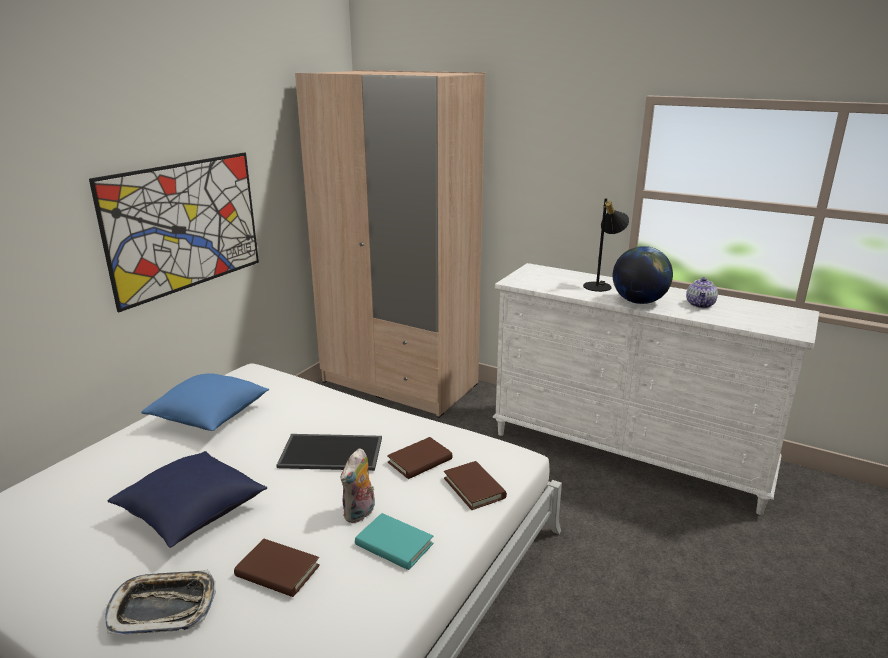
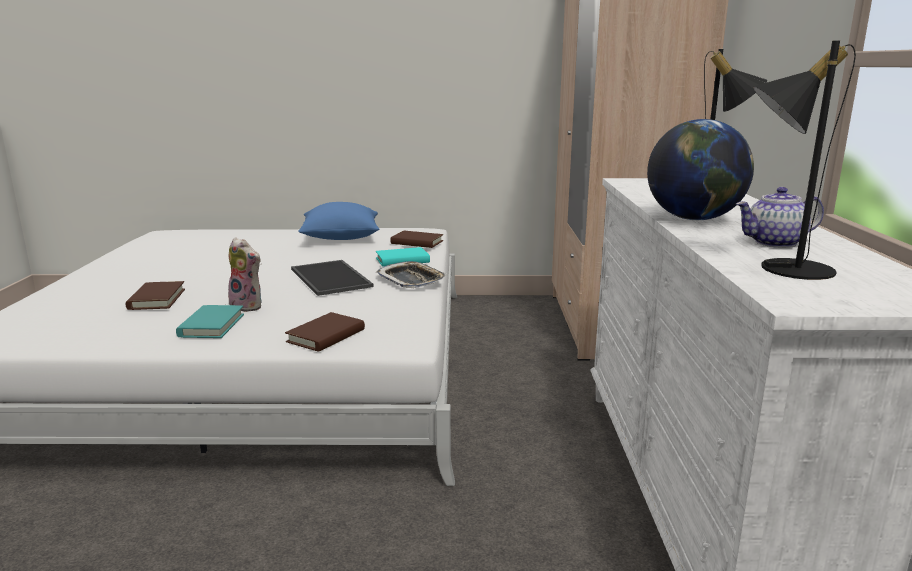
camera: 60 degrees right, 5 degrees down
(163, 607) = (109, 284): tray -> tray (411, 280)
(185, 226) = (408, 81): picture -> none
(192, 514) = (213, 265): blue pillow -> none
(325, 407) = (402, 260): none -> turquoise book
(360, 514) = (248, 306): plush toy -> plush toy turned 150 degrees counterclockwise
(420, 461) = (352, 307): brown book -> brown book (417, 242)
(744, 318) = (782, 267): none -> black table lamp

